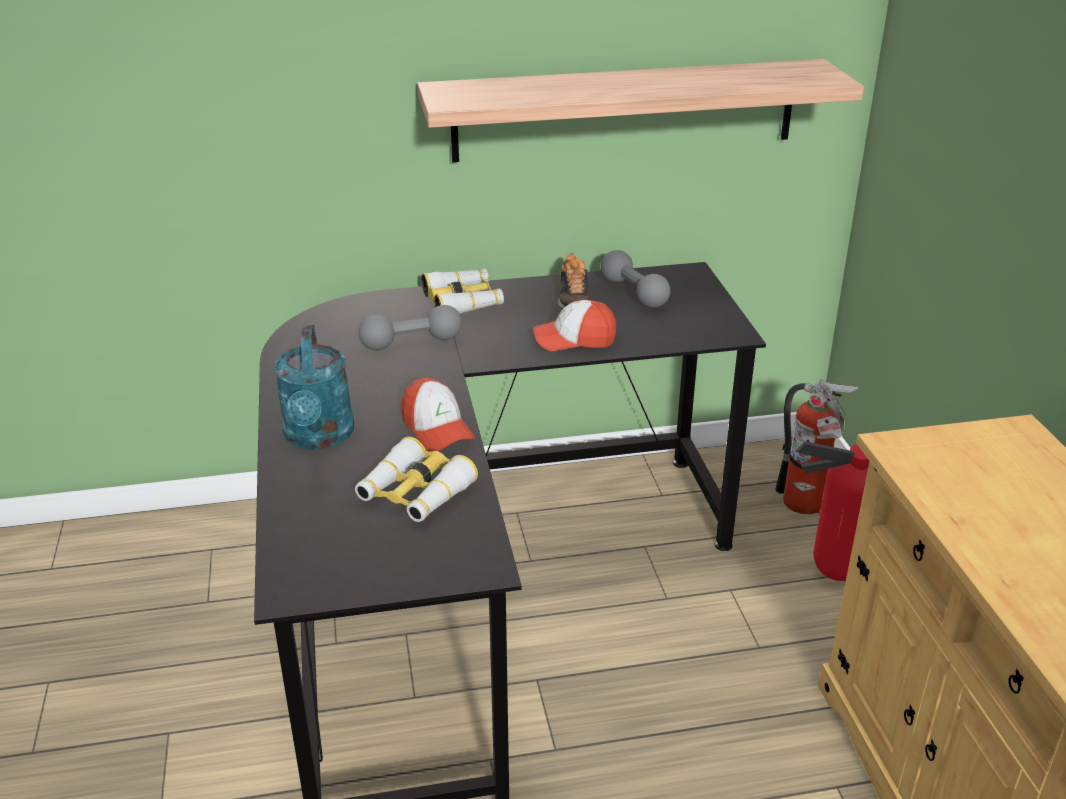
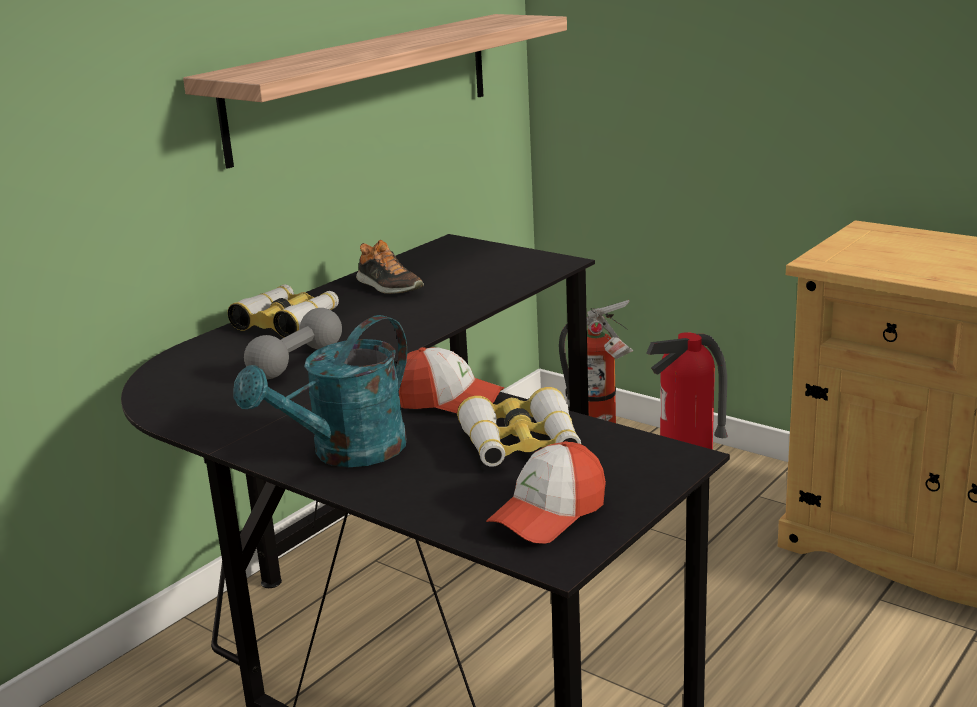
camera: 40 degrees left, 10 degrees down
(319, 437) = (346, 453): turquoise watering can -> turquoise watering can turned 90 degrees clockwise
(574, 339) = (444, 308): cap -> cap (548, 514)
(633, 293) = (431, 267): grey dumbbell -> none

